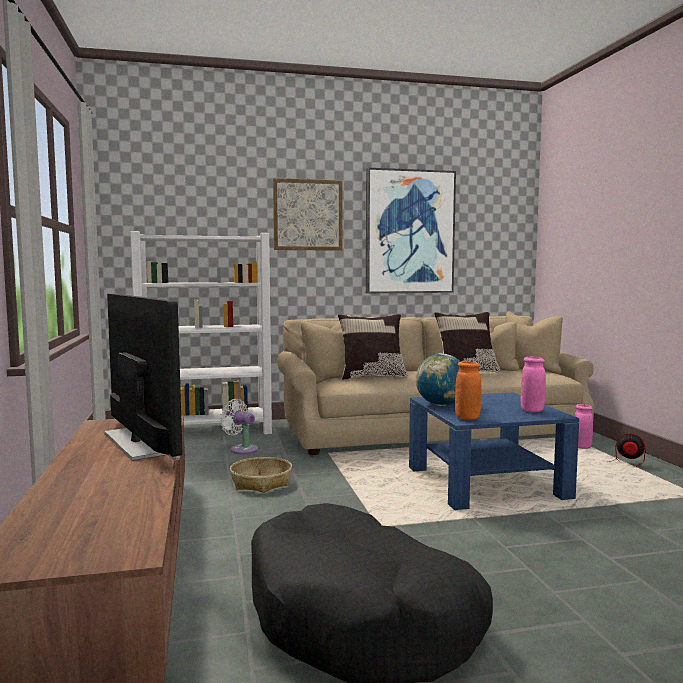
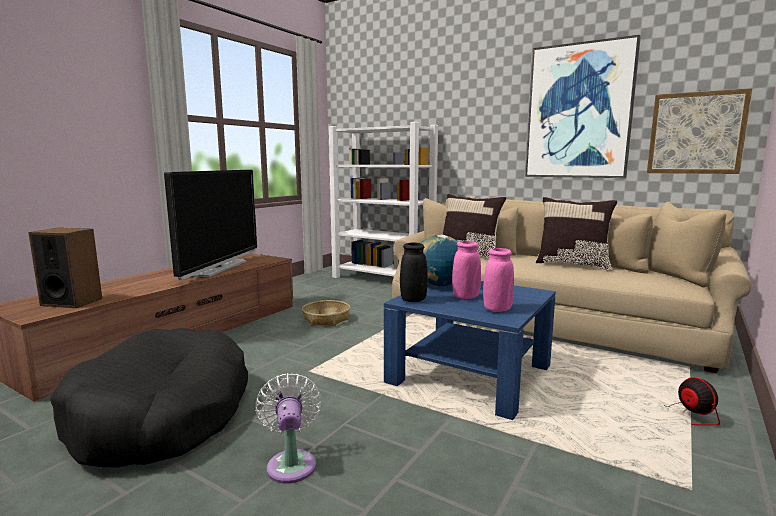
camera: 45 degrees right, 5 degrees up
(106, 526) = (72, 302): none -> speaker
(241, 449) = (370, 296): white fan -> white fan (291, 463)
(308, 214) = (476, 102): picture -> picture (696, 132)
(467, 418) = (413, 300): orange vase -> black vase
(582, 447) = (677, 382): pink vase -> pink vase (466, 297)

